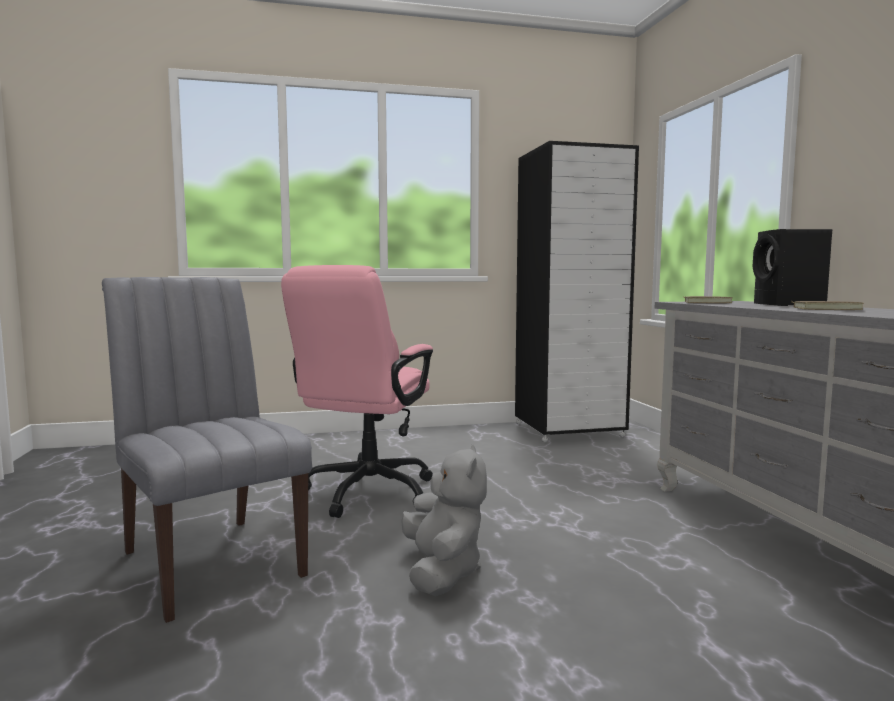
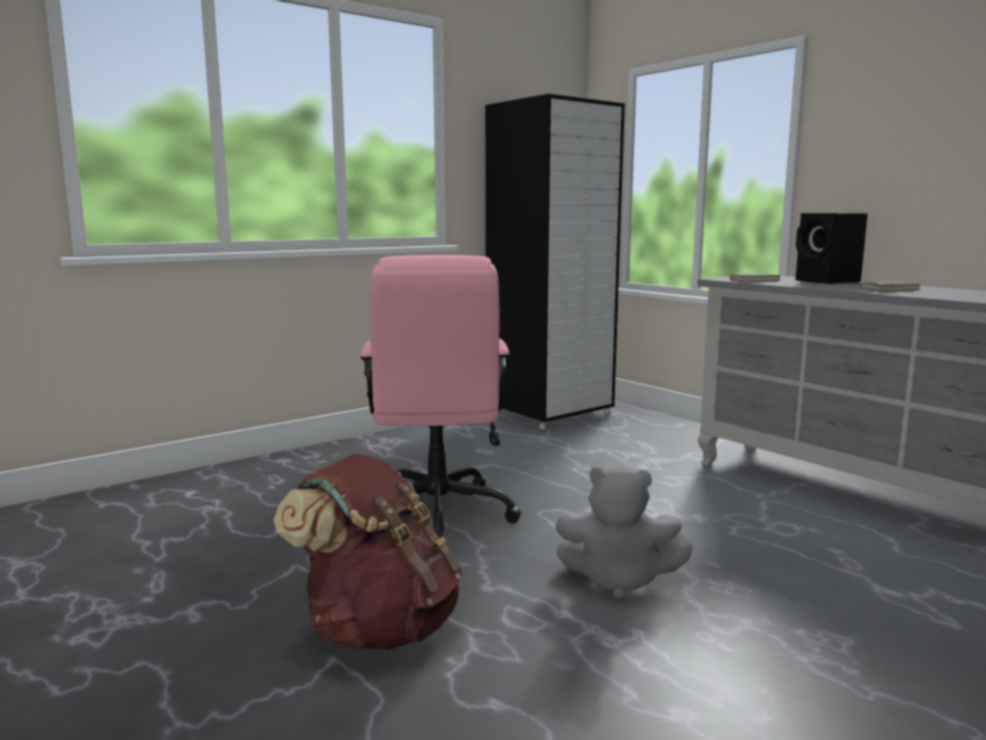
camera: 25 degrees left, 5 degrees up
(212, 564) = (378, 628): grey chair -> brown backpack
(442, 572) = (618, 580): grey plush toy -> grey plush toy turned 135 degrees clockwise

